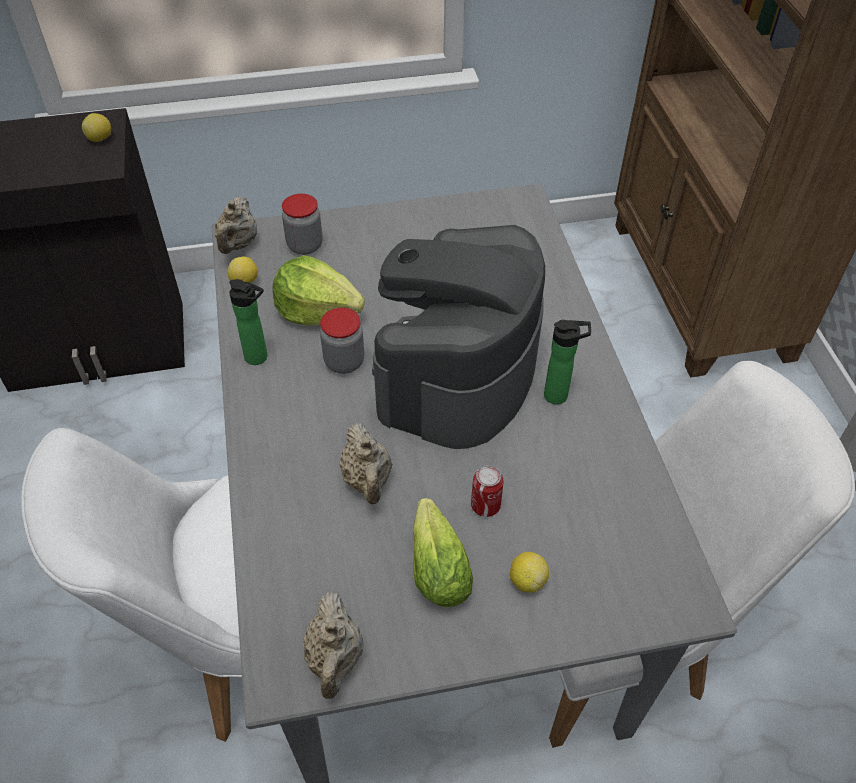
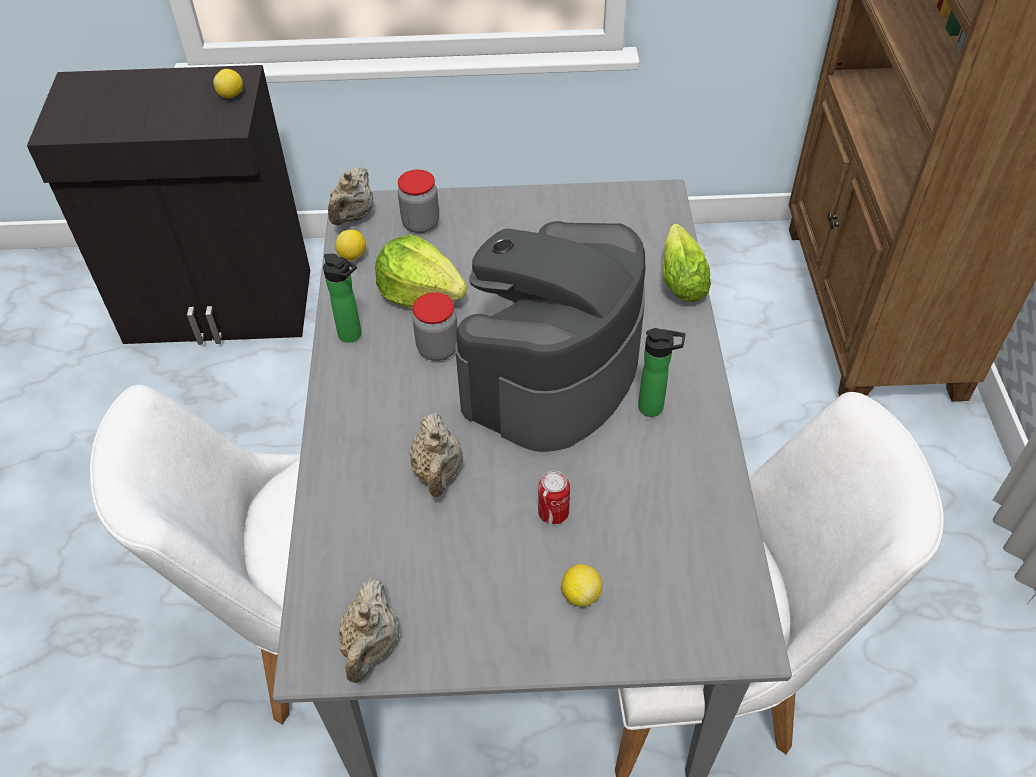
camera: 10 degrees right, 0 degrees up
(437, 563) = (492, 564): lettuce -> lettuce (681, 276)

